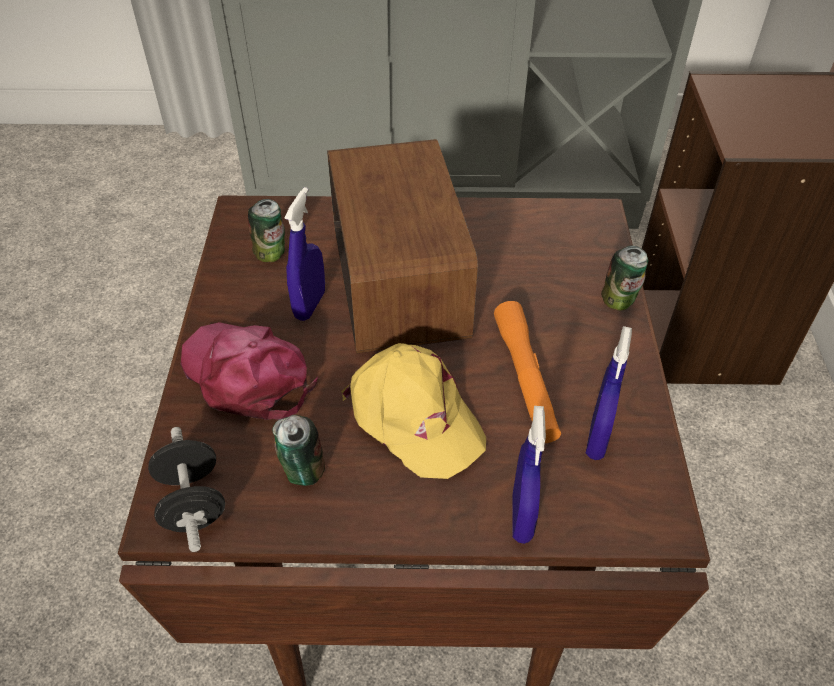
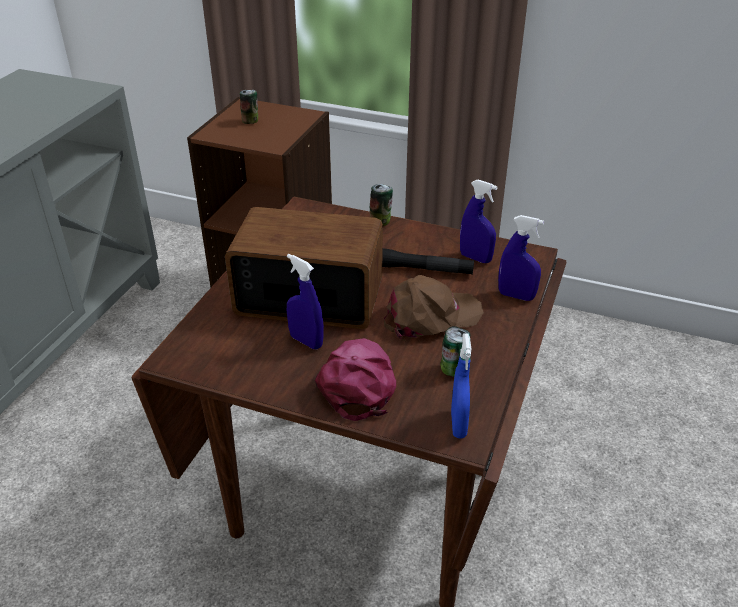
camera: 70 degrees left, 10 degrees down
(193, 503) = (458, 424): black dumbbell -> blue spray bottle
(247, 375) = (357, 382): pink cap -> pink cap turned 120 degrees clockwise
(271, 254) = (238, 350): can -> can (250, 121)
(414, 417) = (430, 317): yellow cap -> brown cap
(525, 379) = (421, 269): orange flashlight -> black flashlight

